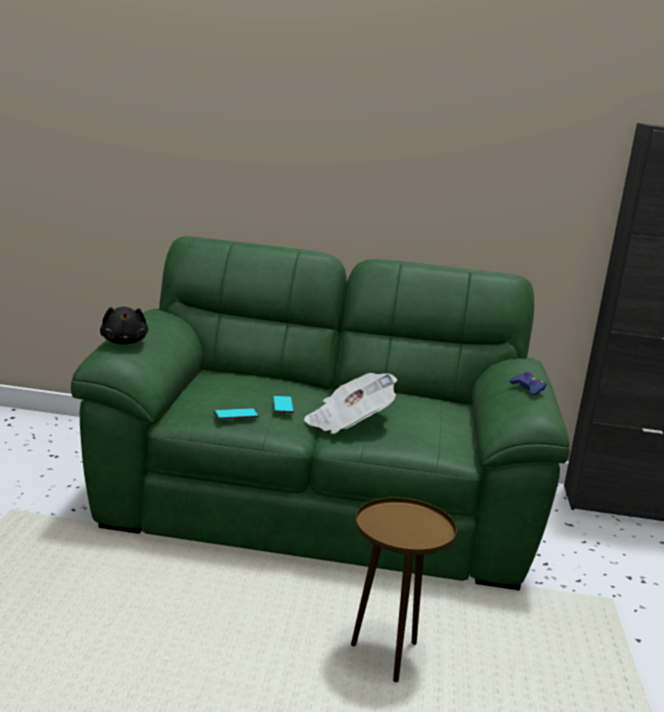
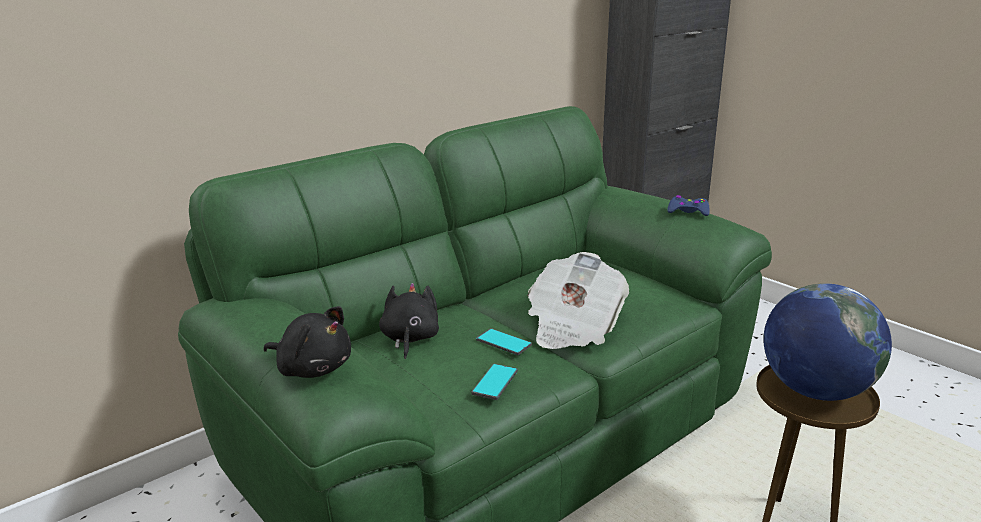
camera: 45 degrees left, 5 degrees up
(245, 381) = (410, 339): none -> black plush toy
(410, 525) = (815, 390): none -> globe

